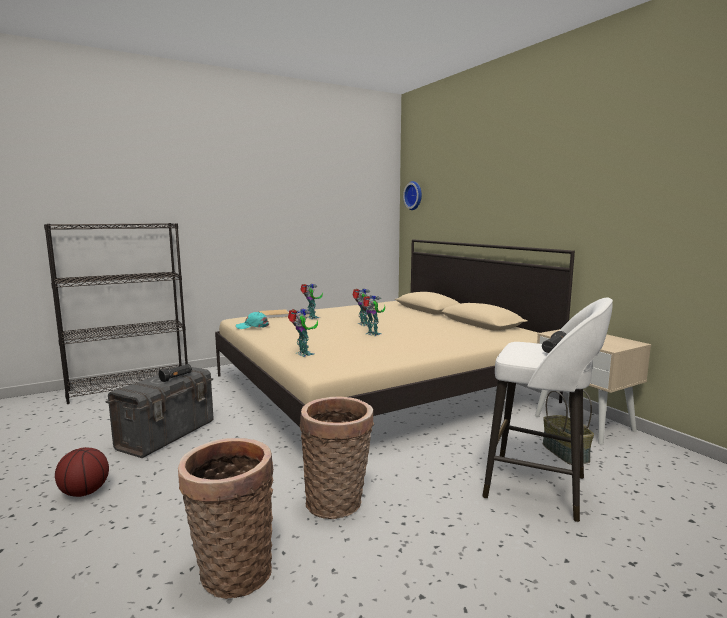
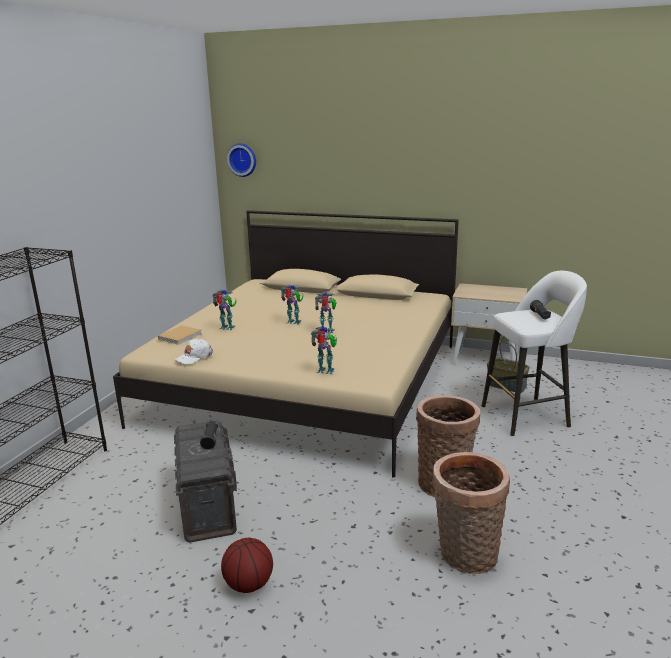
camera: 40 degrees left, 10 degrees up
(252, 326) = (194, 357): turquoise cap -> white cap

